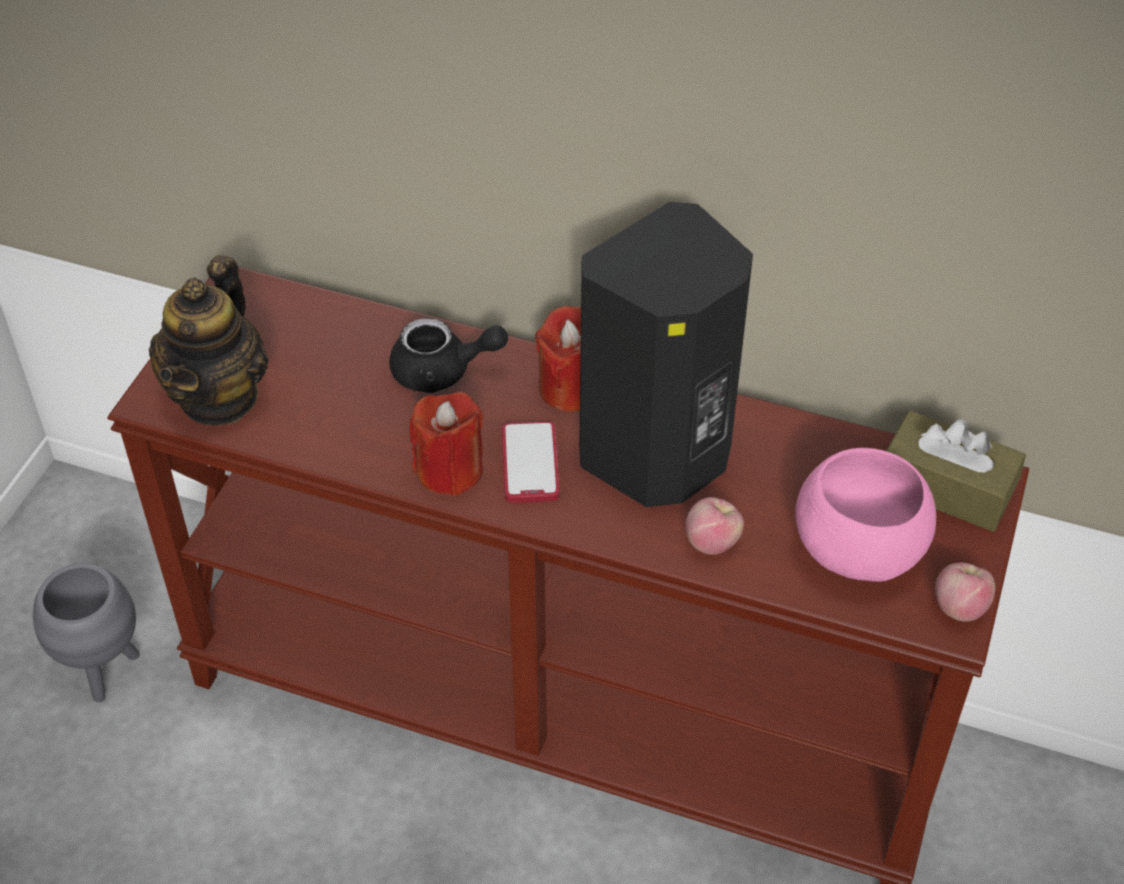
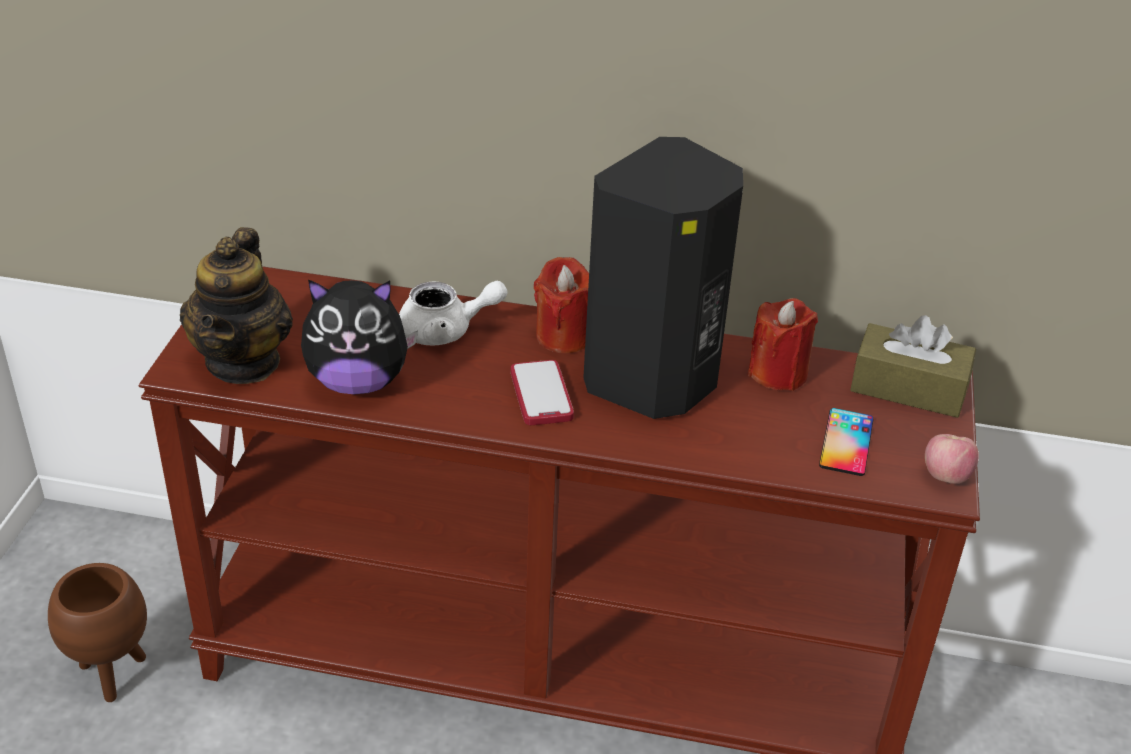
camera: 10 degrees left, 10 degrees down
(104, 670) = (112, 674): grey planter -> brown planter
(336, 432) = (358, 382): none -> plush toy
(442, 372) = (446, 331): black teapot -> white teapot
(449, 470) = (469, 404): red candle -> red candle (778, 373)
(712, 542) = (718, 443): apple -> none
(857, 554) = (846, 442): pink bowl -> phone

